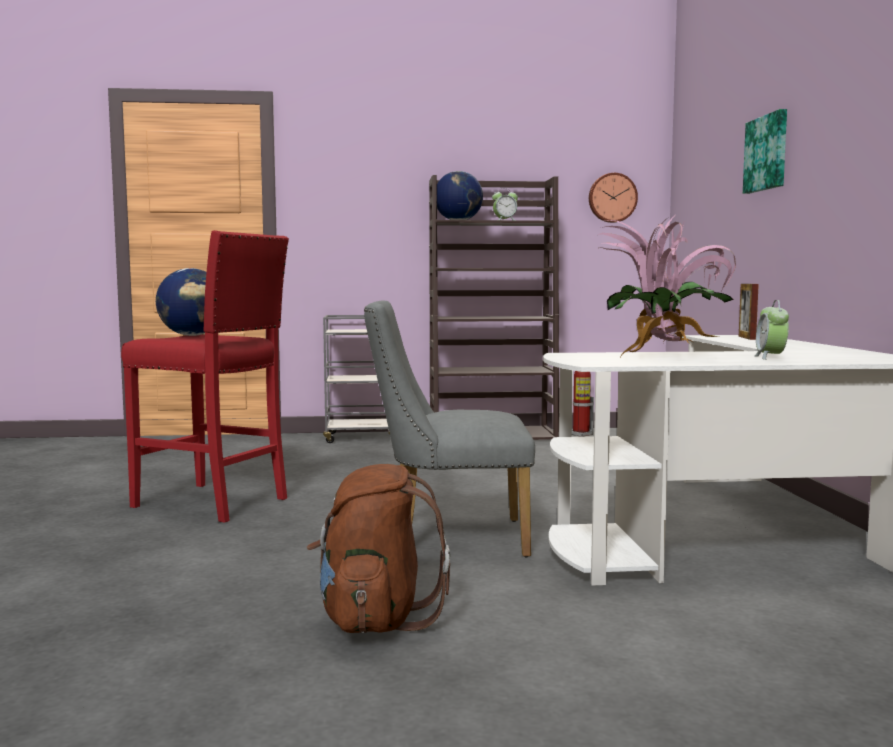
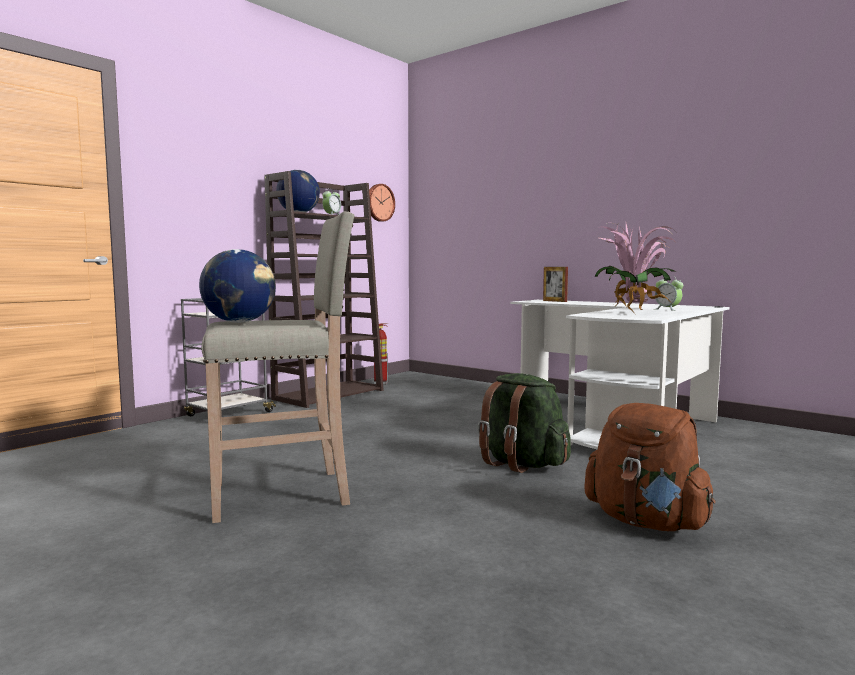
camera: 45 degrees left, 0 degrees up
(213, 503) = (283, 494): red stool -> beige stool
(447, 538) = (521, 464): grey chair -> green backpack
(767, 153) = (537, 183): picture -> none

